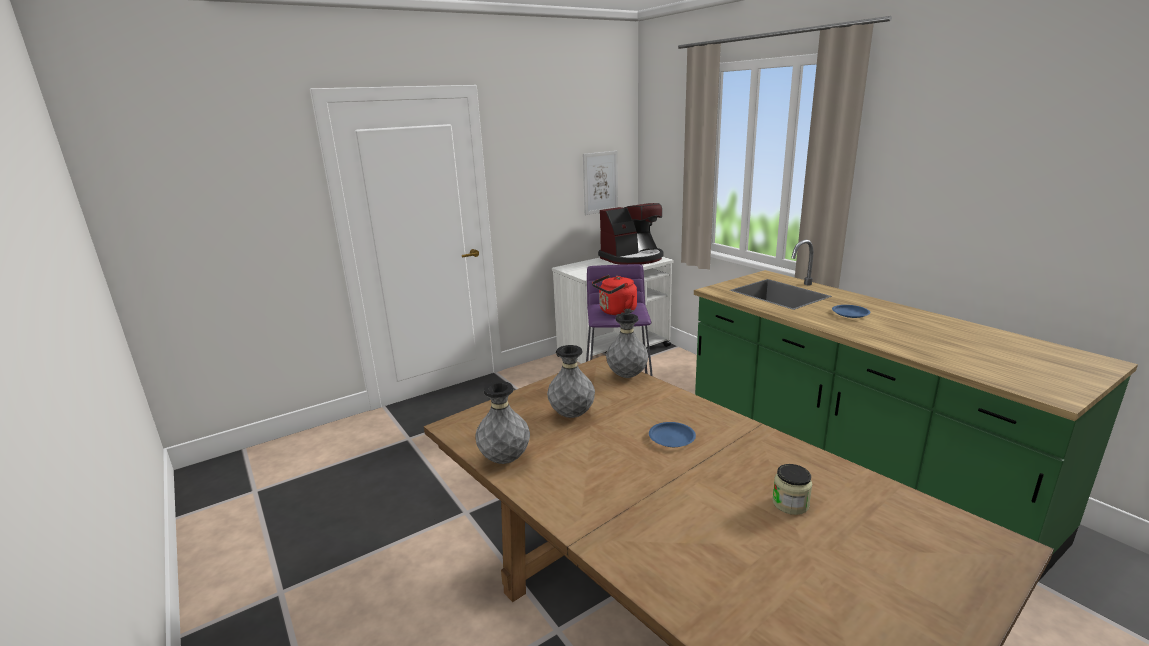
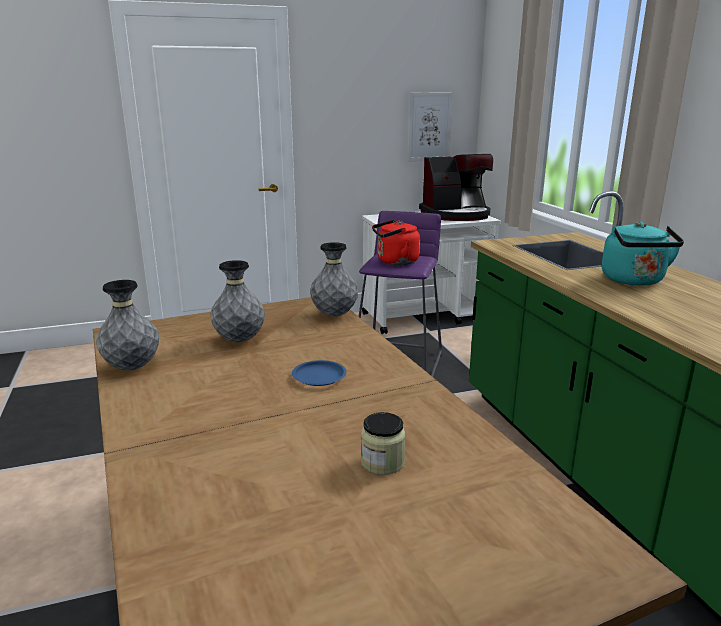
camera: 15 degrees right, 0 degrees up
(850, 313) = (634, 281): blue plate -> turquoise kettle

